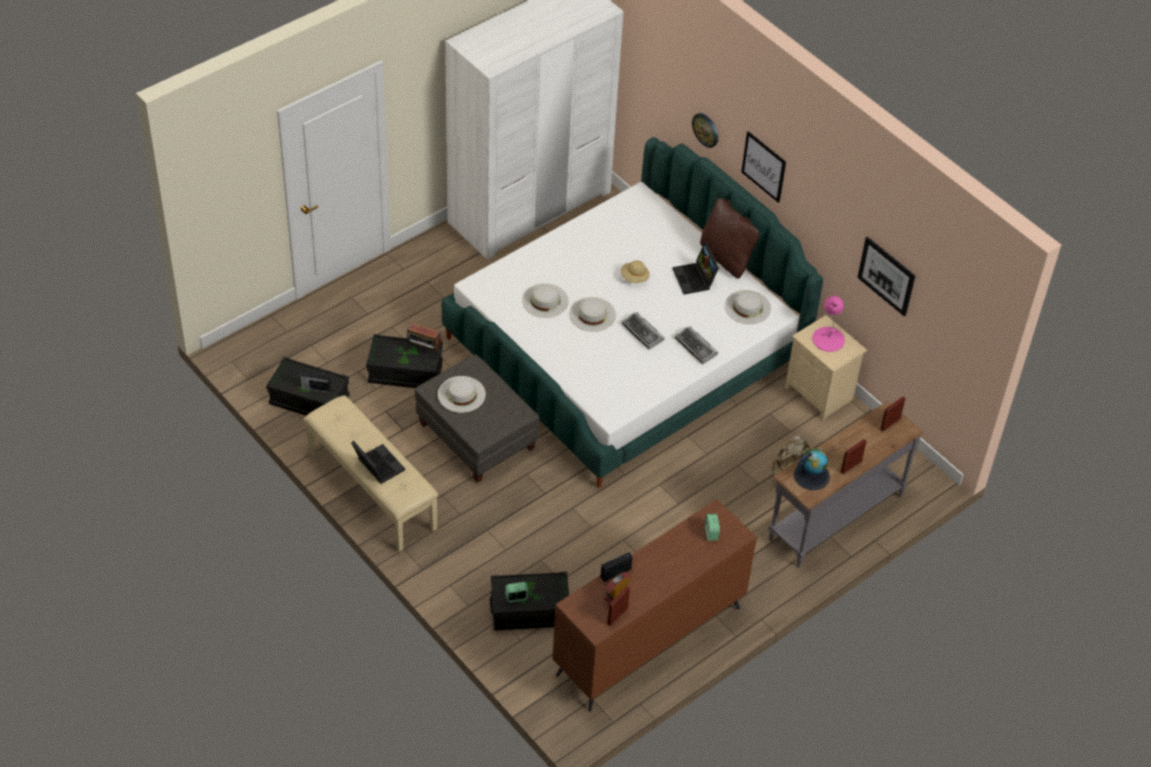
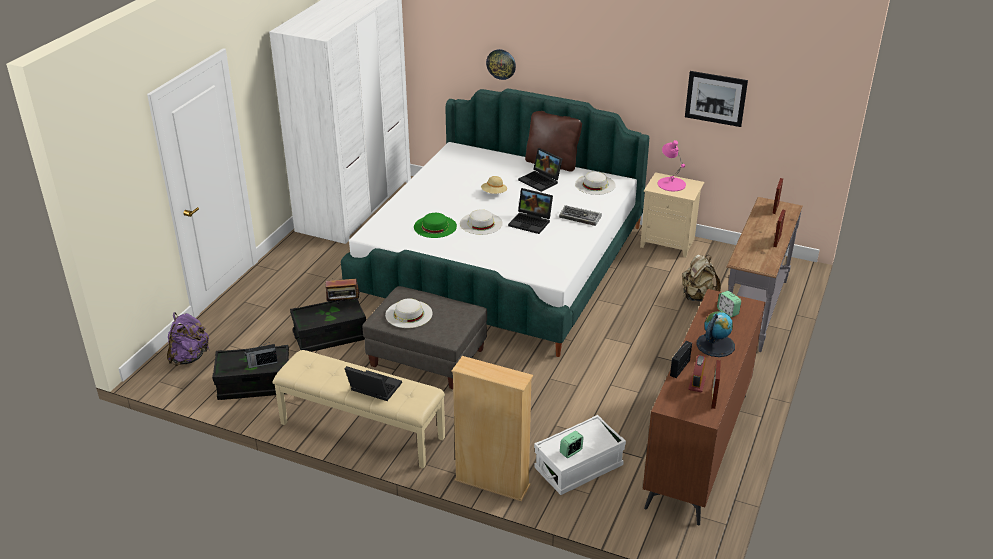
camera: 25 degrees left, 15 degrees down
(270, 344) = (189, 357): none -> purple backpack
(446, 592) = (492, 483): none -> beige bookcase
(529, 611) = (578, 467): black storage box -> white storage box
(545, 300) = (435, 226): white hat -> green hat
(643, 333) = (531, 222): keyboard -> laptop
(763, 166) = (568, 65): picture -> none
(811, 475) = (755, 255): globe -> globe (715, 345)

